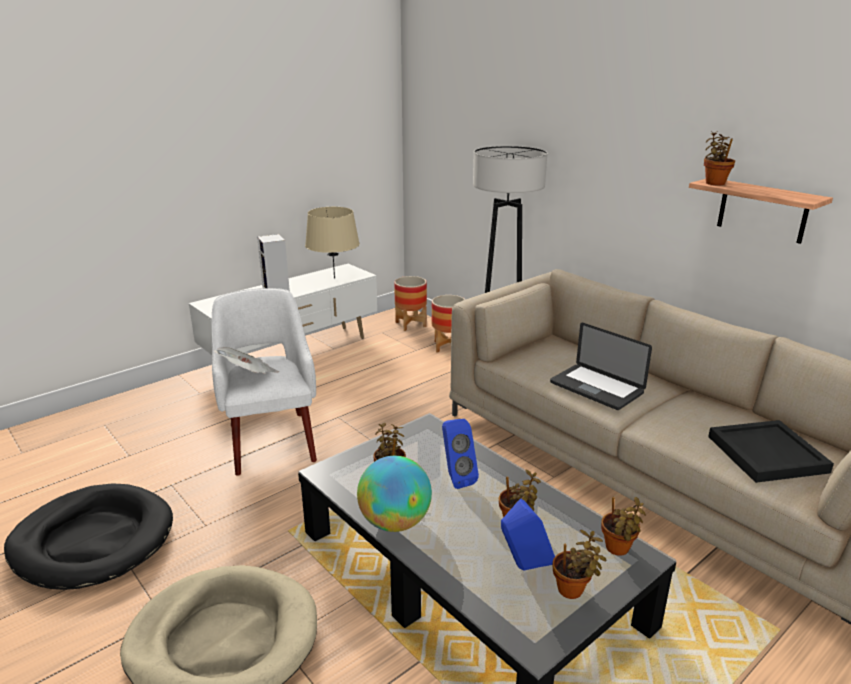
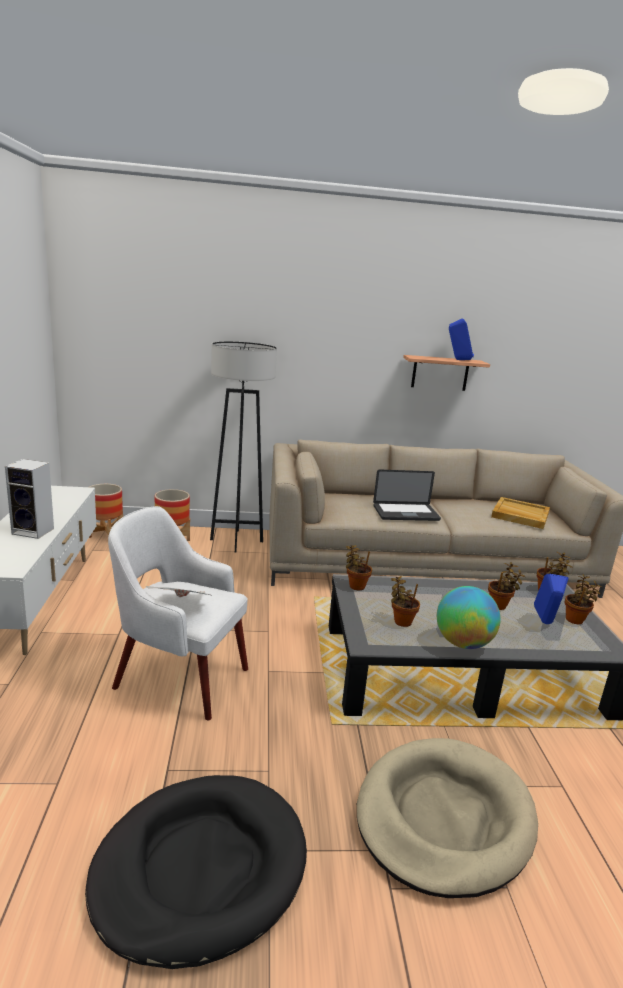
camera: 55 degrees left, 5 degrees down
(334, 278) = (59, 500): beige table lamp -> none
(456, 478) = (431, 601): blue speaker -> blue speaker (458, 360)
(714, 183) = (419, 357): potted plant -> potted plant (355, 585)
(765, 453) = (519, 515): black tray -> beige tray

